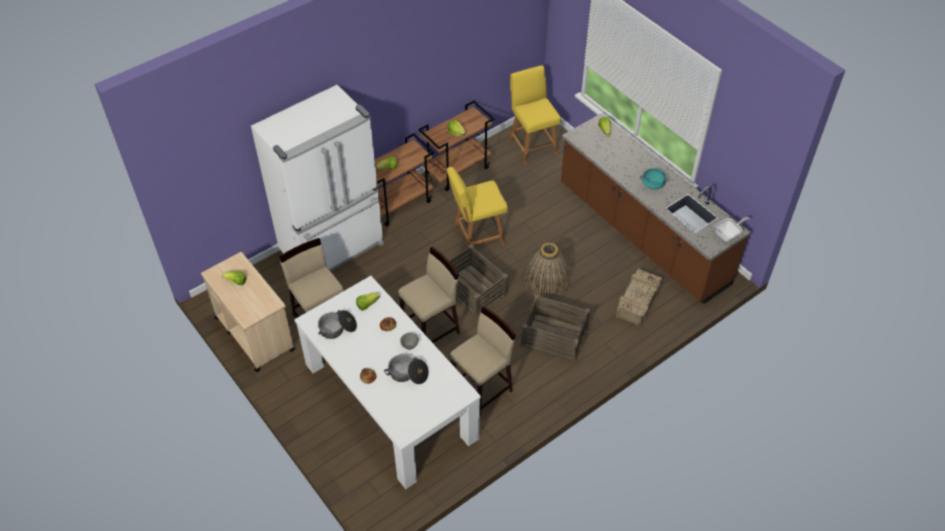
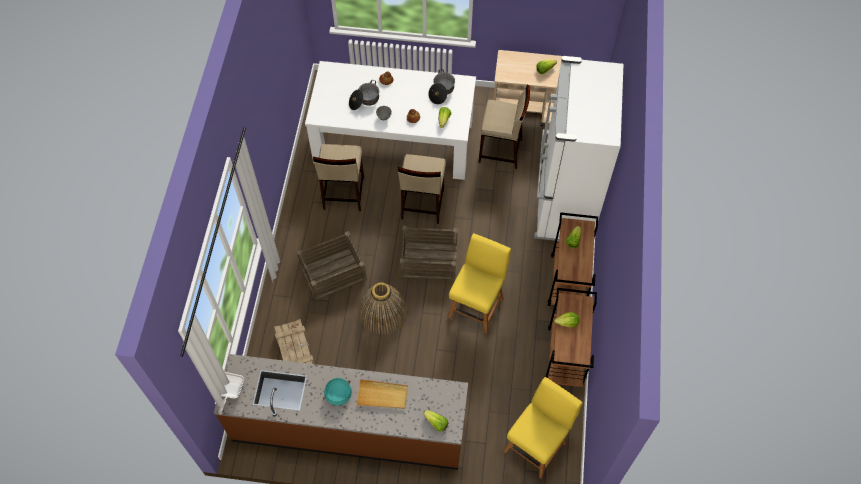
camera: 135 degrees right, 10 degrees up
(532, 146) = (536, 445): yellow chair -> yellow chair turned 75 degrees counterclockwise
(624, 164) = (382, 395): none -> beige tray

